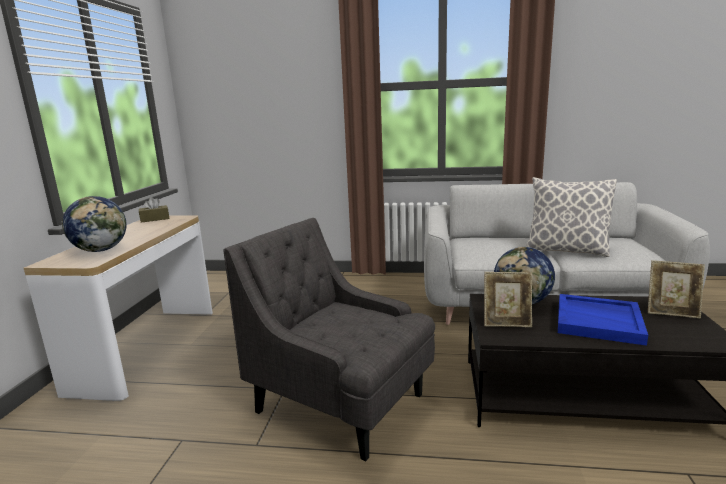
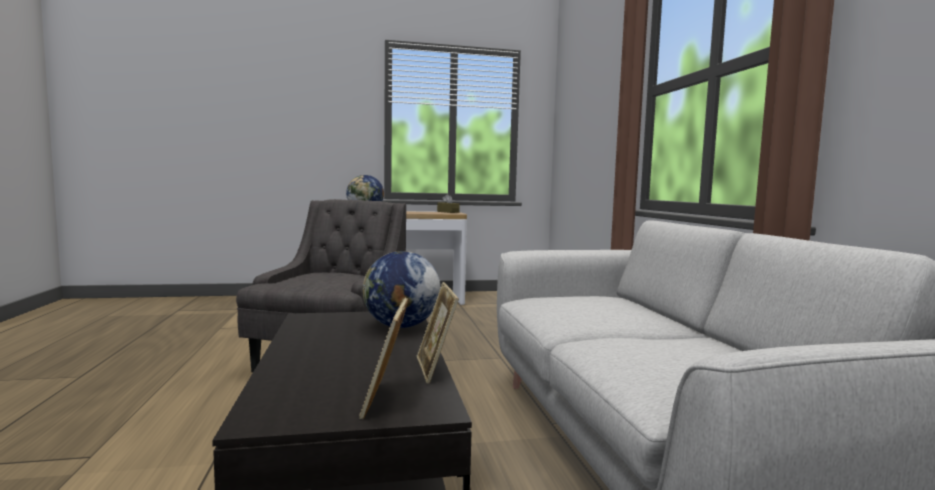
camera: 70 degrees right, 10 degrees down
(506, 323) = (338, 320): picture frame -> picture frame (435, 369)
(566, 251) = (625, 339): pillow -> none
(599, 321) = (344, 355): blue tray -> none

